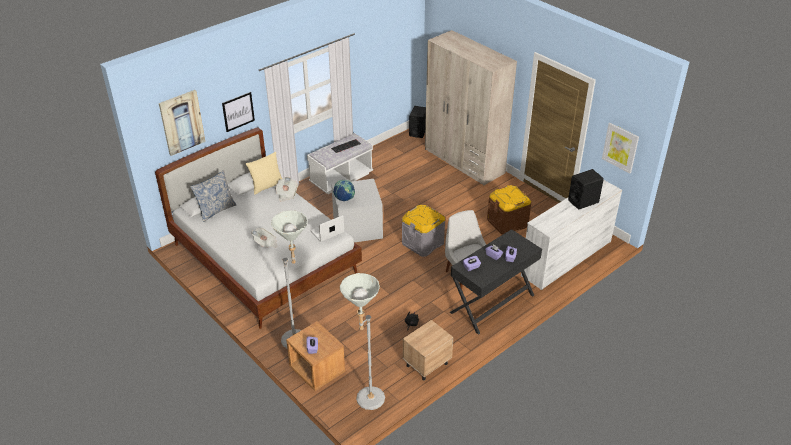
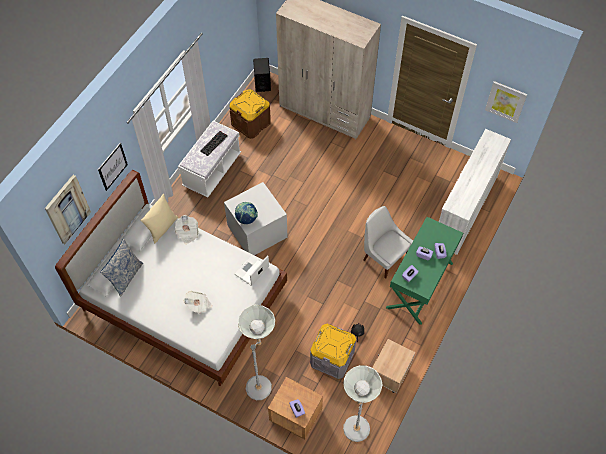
camera: 20 degrees left, 20 degrees up
(422, 243) = (328, 232): grey storage box -> grey storage box (332, 358)
(492, 304) = (420, 285): black desk -> green desk
(507, 223) = (396, 181): brown storage box -> brown storage box (251, 123)
(583, 201) = (482, 165): black speaker -> none

